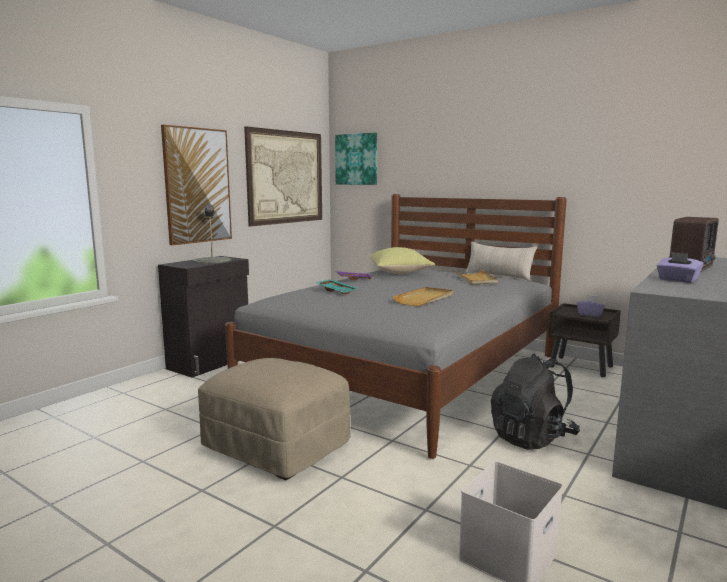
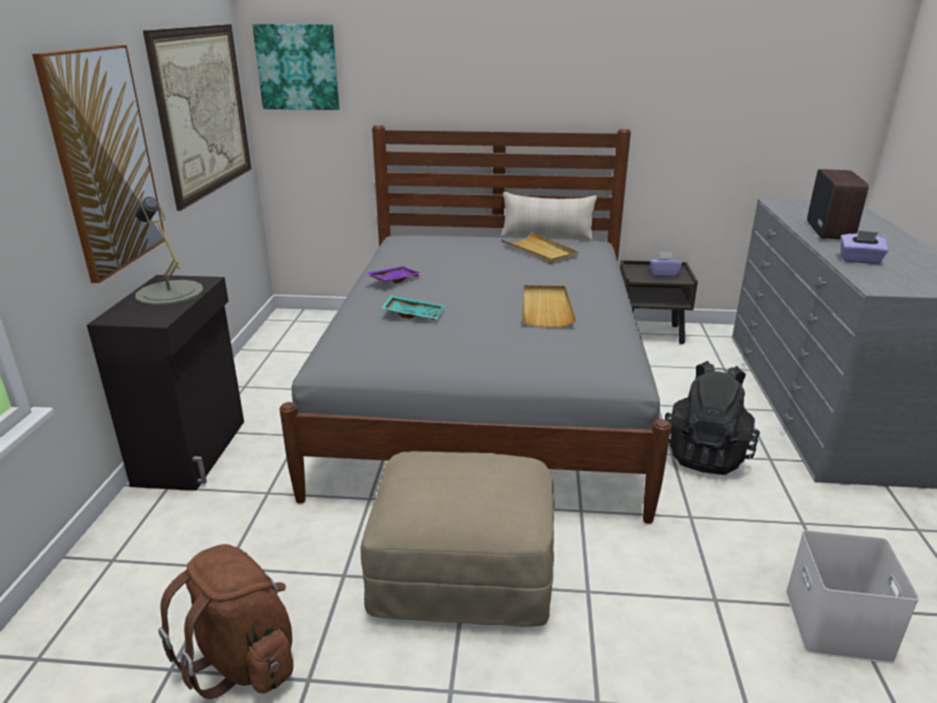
camera: 30 degrees left, 15 degrees up
(126, 444) = (243, 659): none -> brown backpack
(400, 273) = (432, 253): yellow pillow -> none

